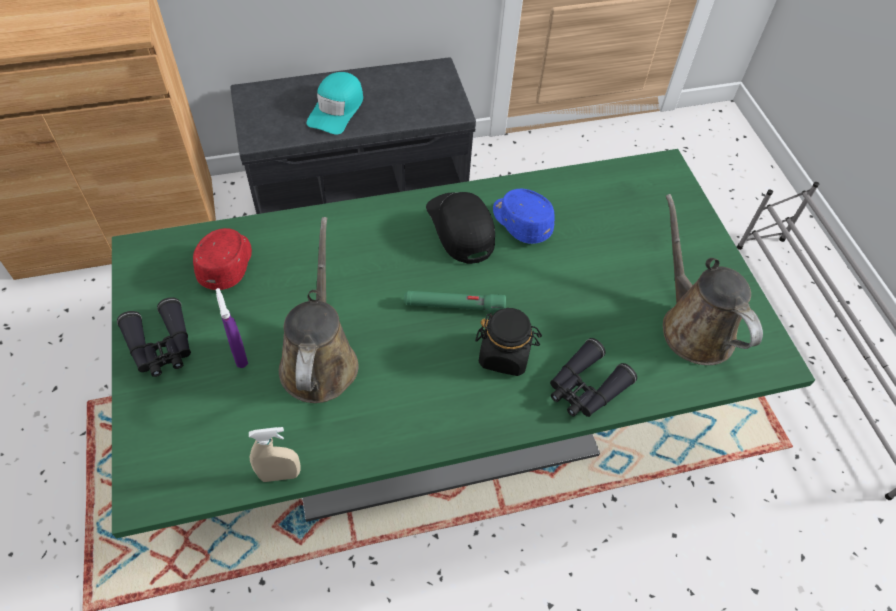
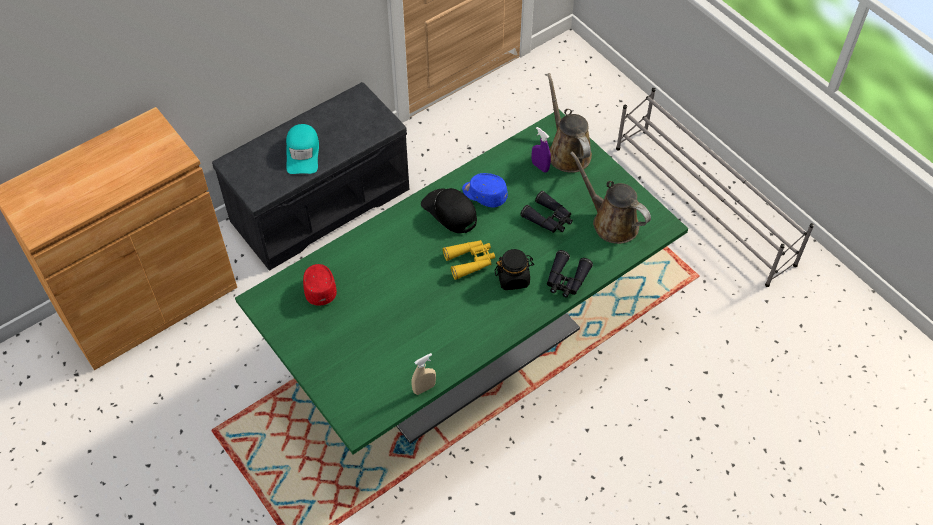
camera: 20 degrees left, 0 degrees up
(161, 346) = (312, 349): black binoculars -> black binoculars (549, 219)
(239, 354) = (361, 335): purple spray bottle -> purple spray bottle (540, 166)
(320, 359) = (409, 321): brown watering can -> brown watering can (567, 151)
(454, 306) = (470, 261): green flashlight -> yellow binoculars

